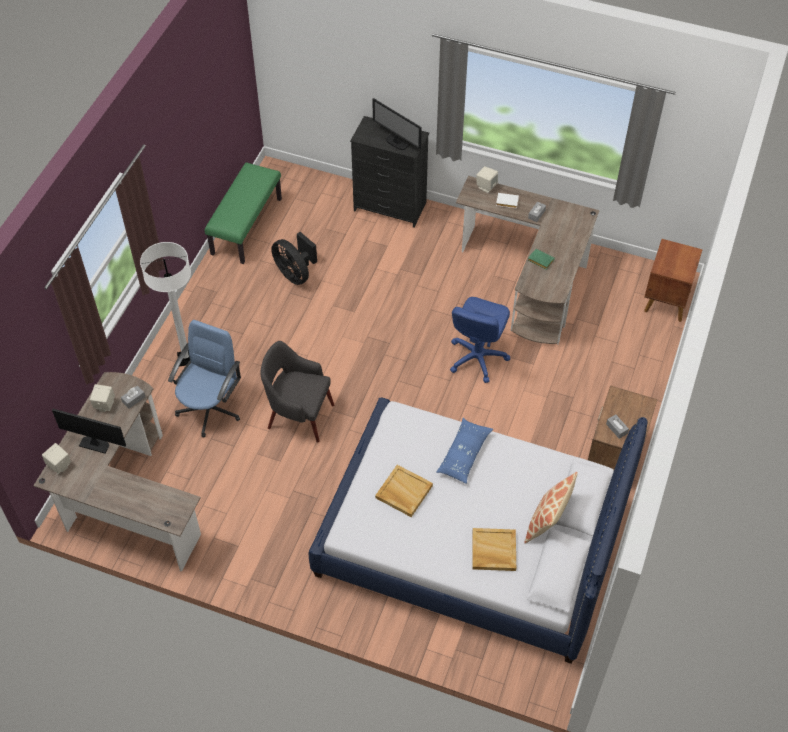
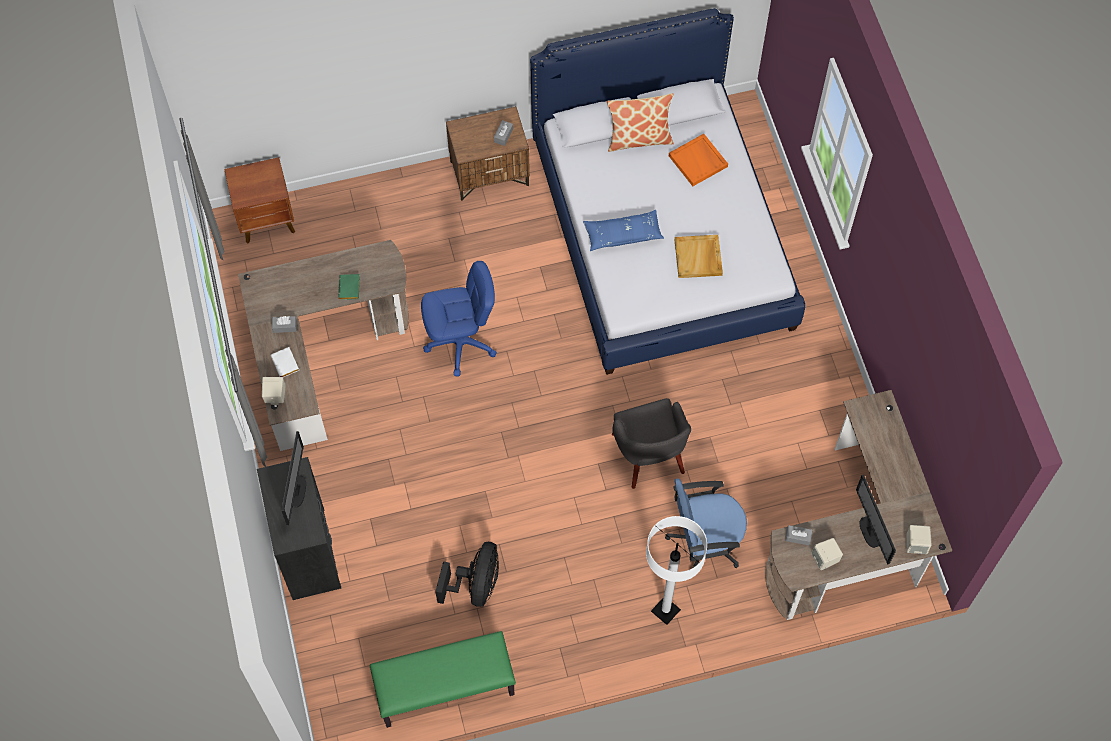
camera: 125 degrees left, 10 degrees up
(493, 551) = (698, 161): beige tray -> orange tray

